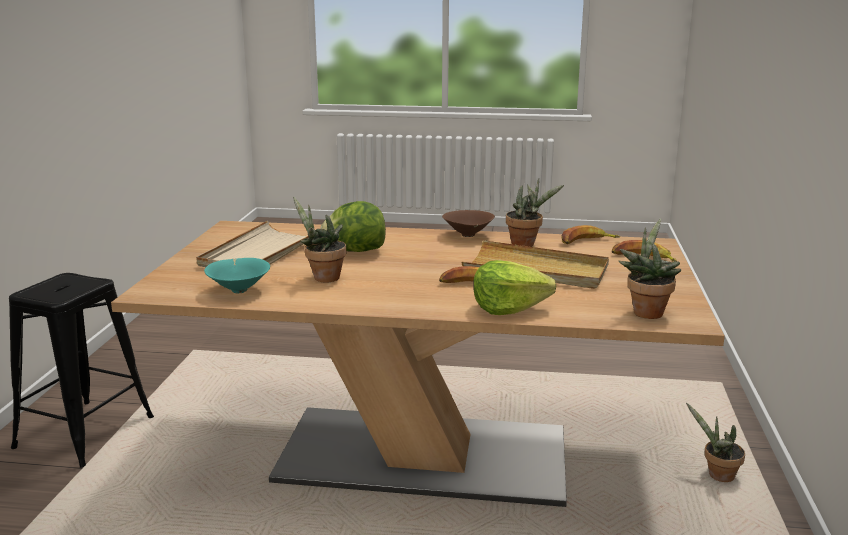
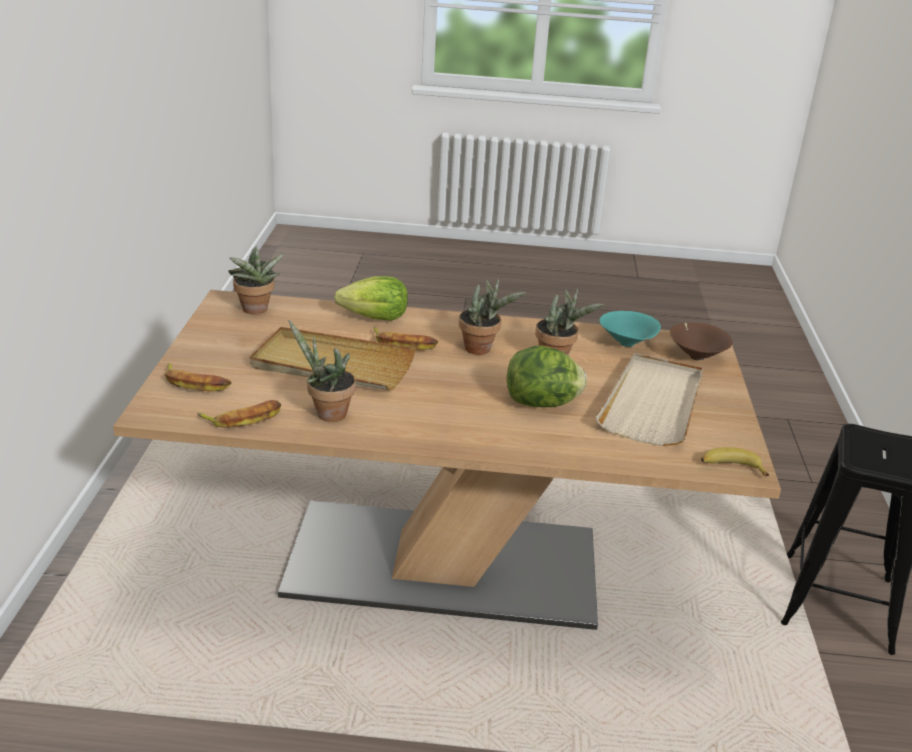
camera: 175 degrees right, 10 degrees up
(241, 226) = (731, 467): none -> banana
(468, 236) = (401, 435): brown bowl -> brown bowl (696, 356)
(717, 476) = (140, 538): potted plant -> potted plant (482, 349)

